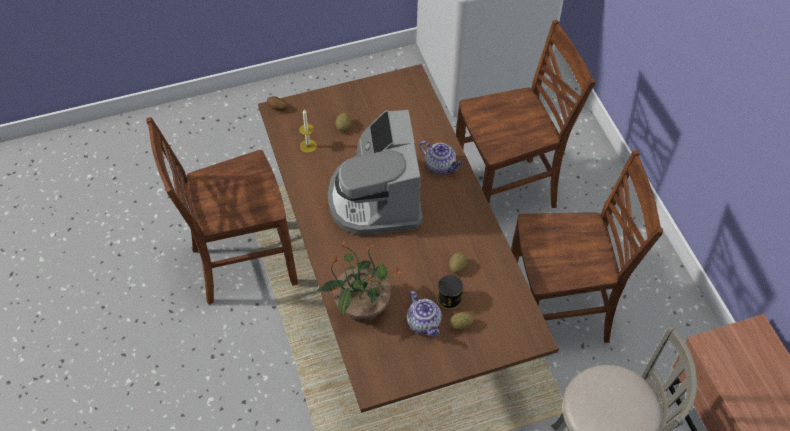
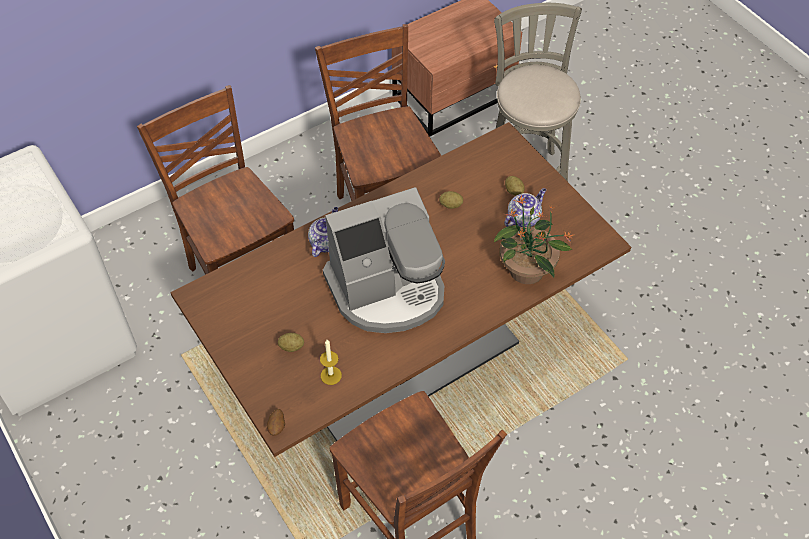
camera: 105 degrees left, 0 degrees up
(449, 299) = (489, 204): can -> none

